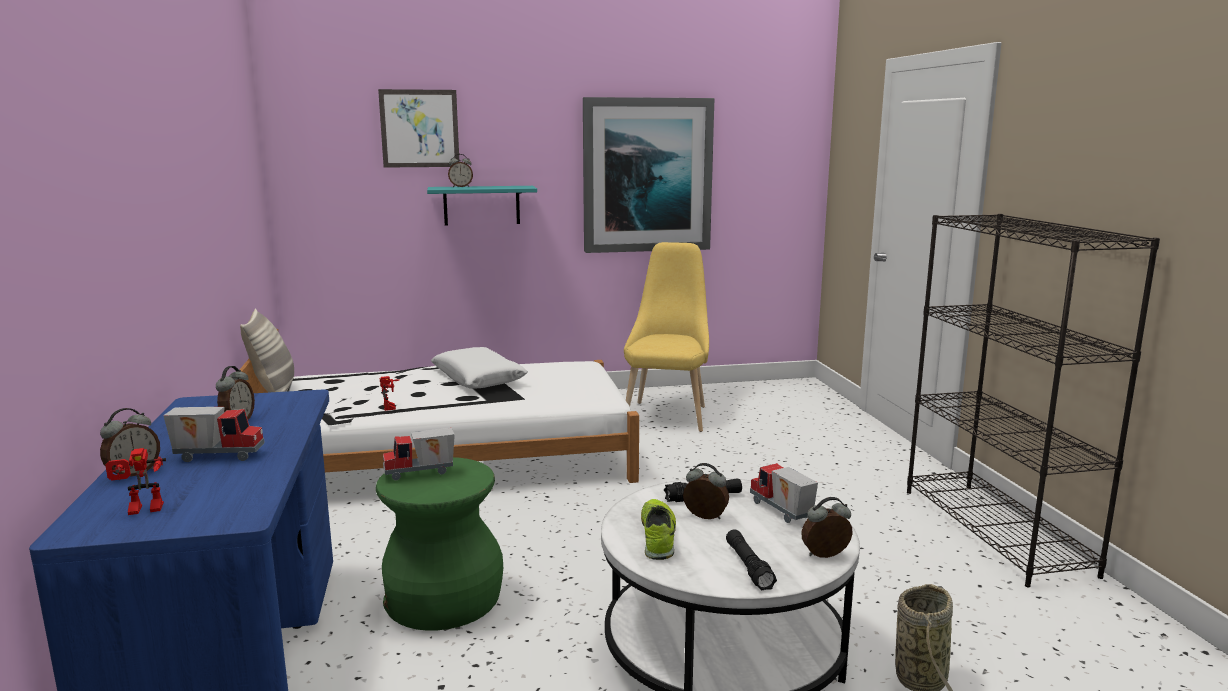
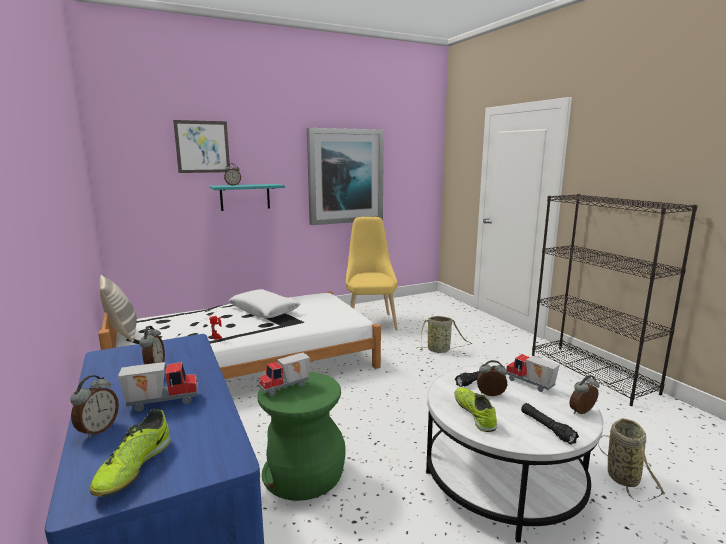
camera: 15 degrees left, 0 degrees up
(142, 511) = (133, 468): toy robot -> shoe
(752, 468) = (440, 350): none -> basket

